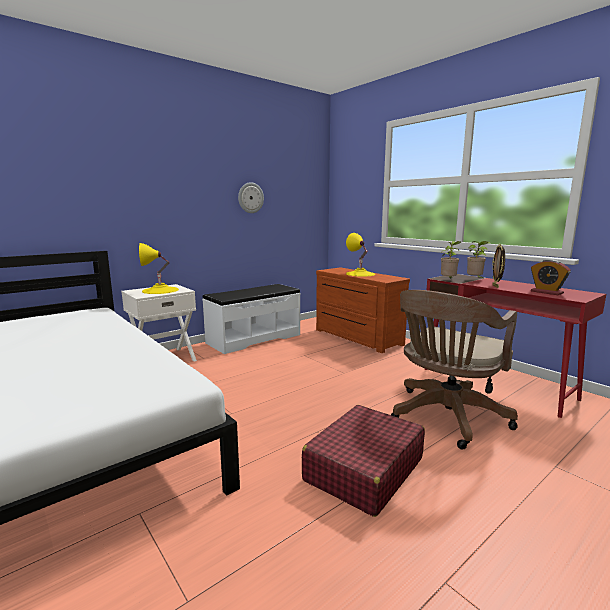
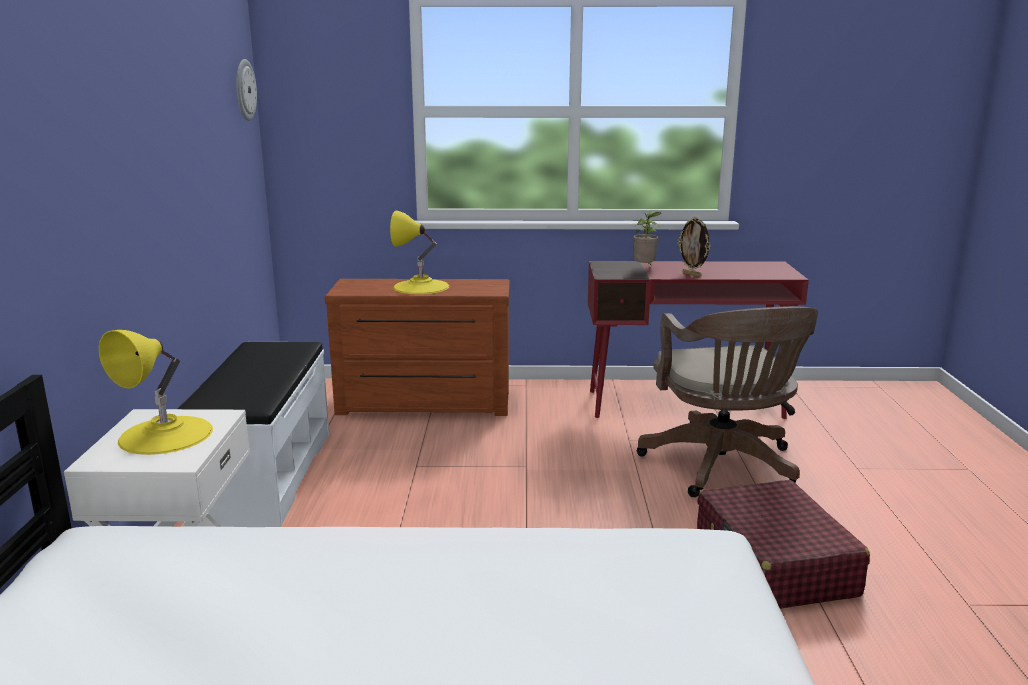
camera: 50 degrees left, 5 degrees up
(250, 198) = (187, 159): wall clock -> wall clock (244, 90)
(448, 281) = (627, 277): potted plant -> none
(546, 292) = (750, 272): alarm clock -> none

